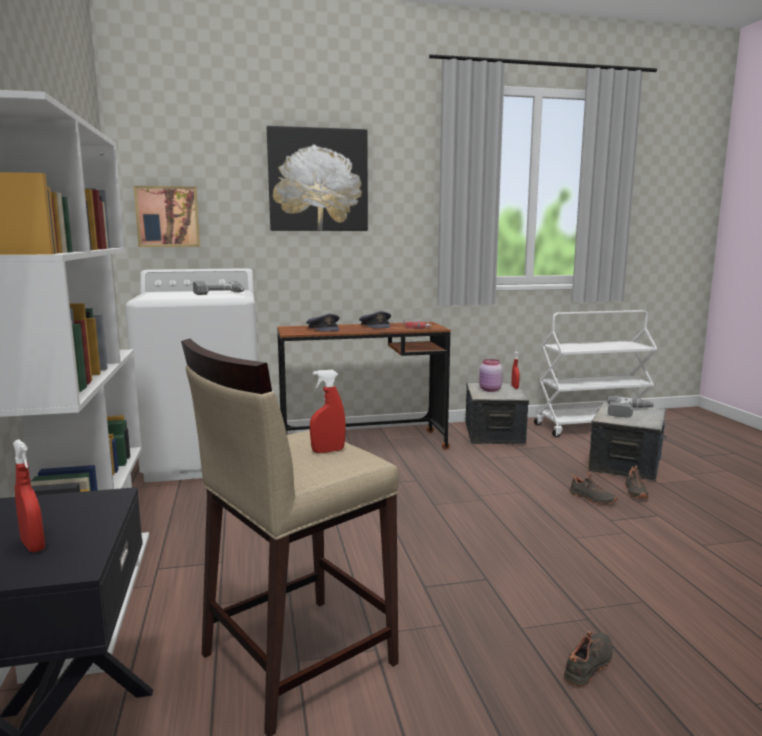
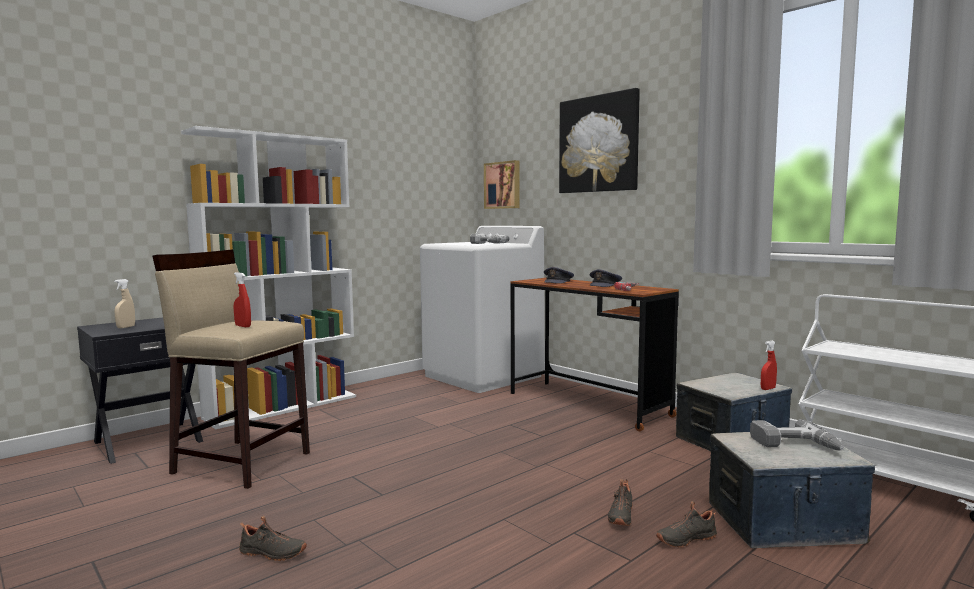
camera: 60 degrees right, 5 degrees down
(33, 546) = (126, 327): red spray bottle -> beige spray bottle
(490, 390) = (727, 382): pink jar -> none

